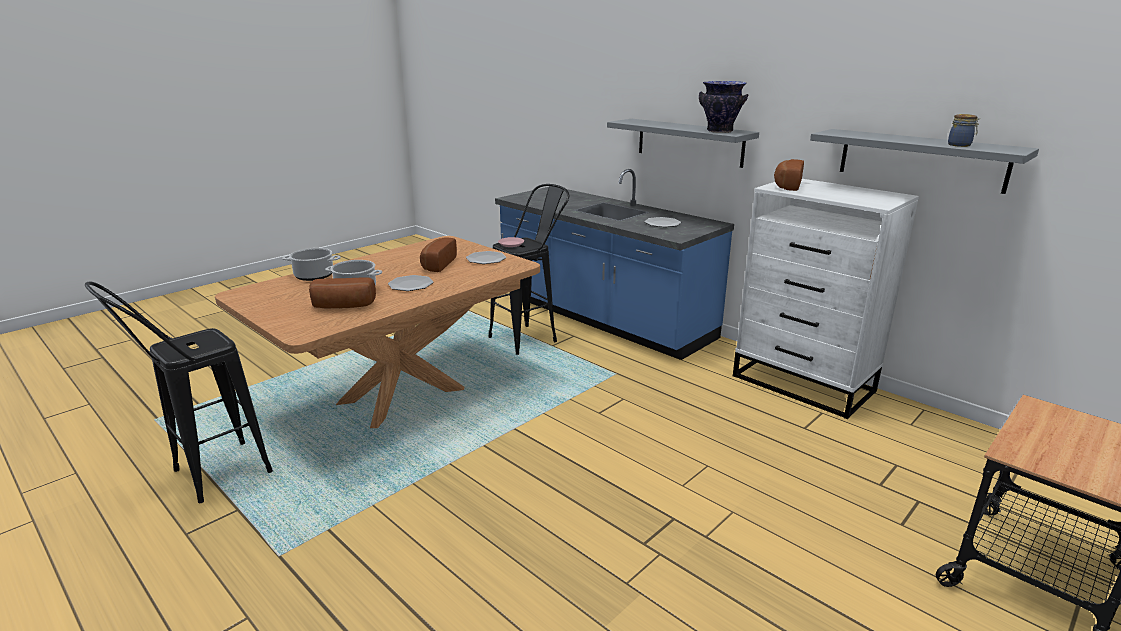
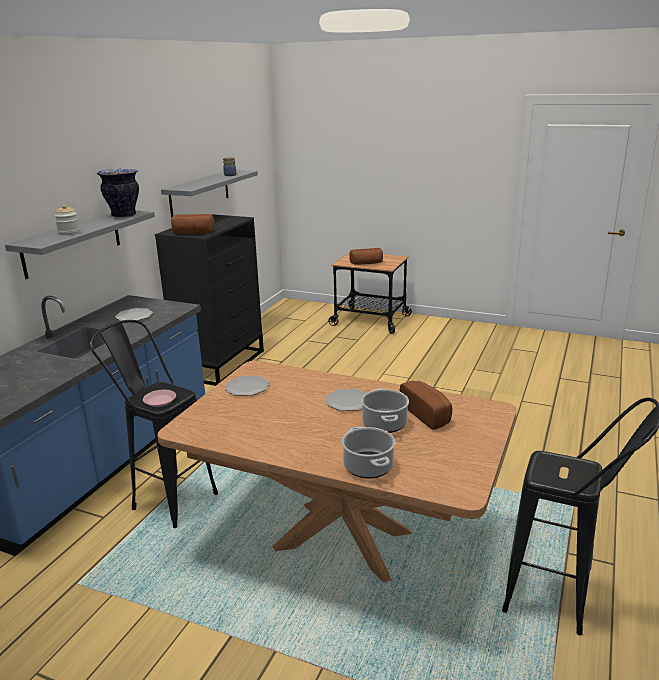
camera: 110 degrees left, 0 degrees up
(437, 264) = (280, 407): bread -> bread (367, 263)
(654, 124) = (69, 233): none -> jar
(804, 384) = (221, 363): white dresser -> black dresser

